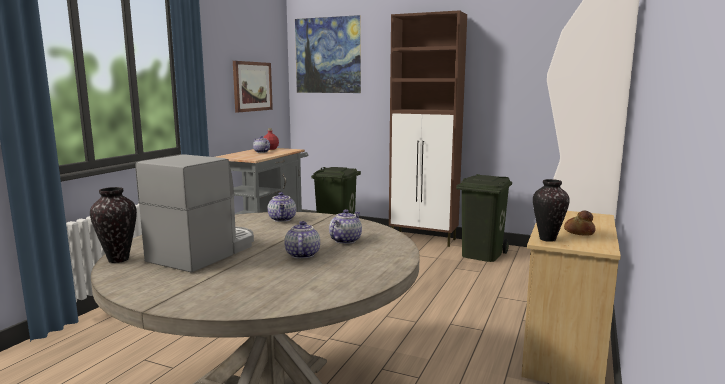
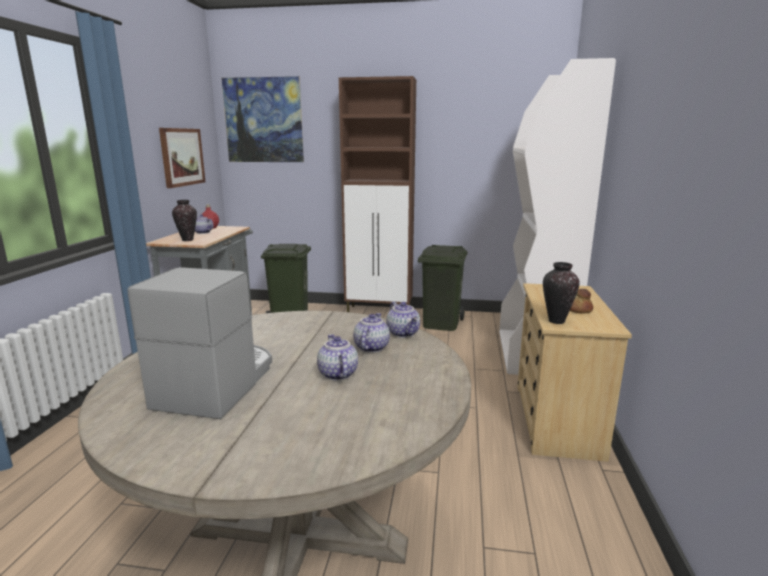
camera: 15 degrees left, 5 degrees up
(119, 259) = (109, 410): vase -> vase (188, 240)
(283, 219) = (281, 324): teapot -> teapot (404, 333)

